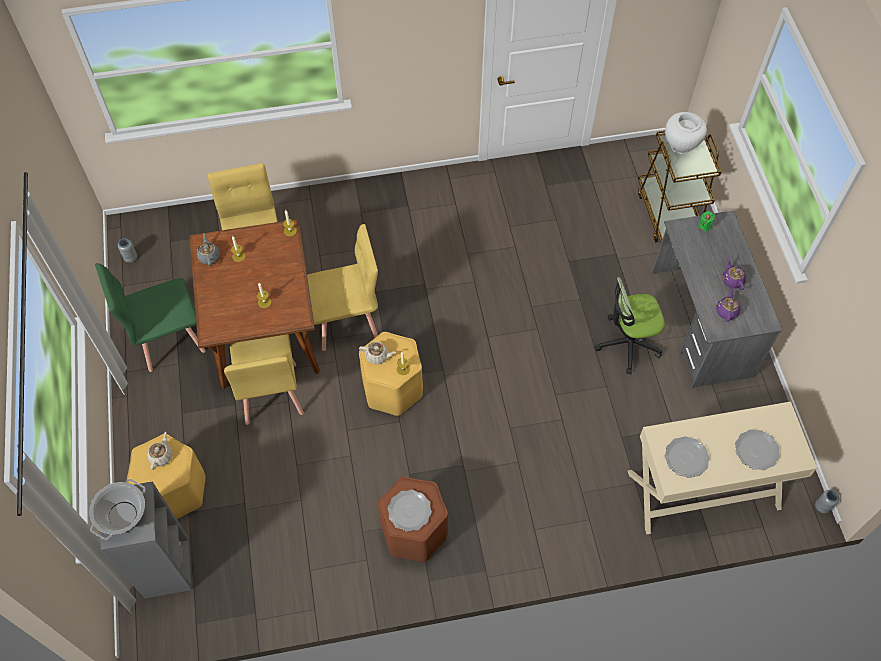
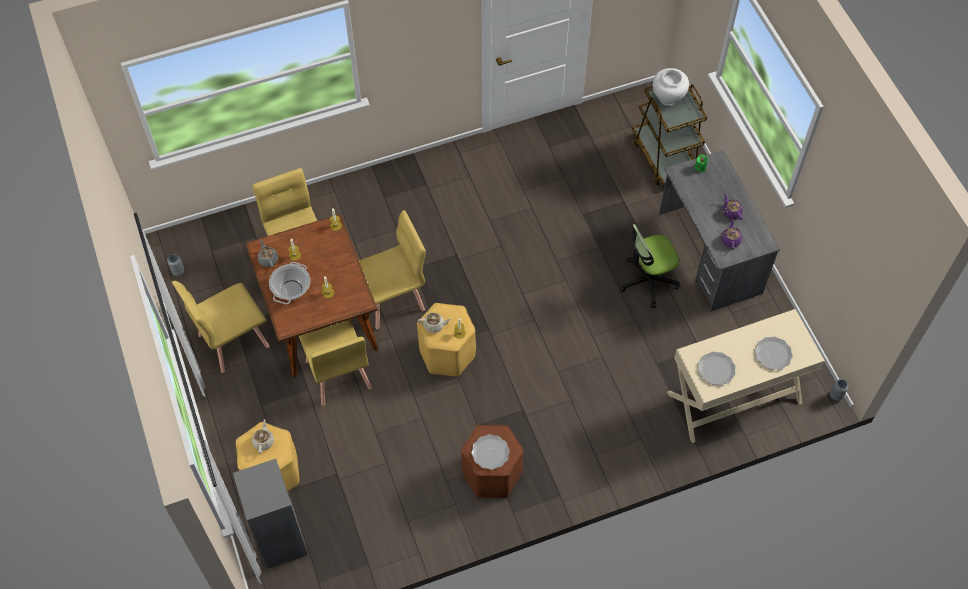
camera: 10 degrees left, 0 degrees up
(123, 515) = (258, 489): cooking pot -> cooking pot (291, 289)
(168, 339) = (232, 340): green chair -> yellow chair

